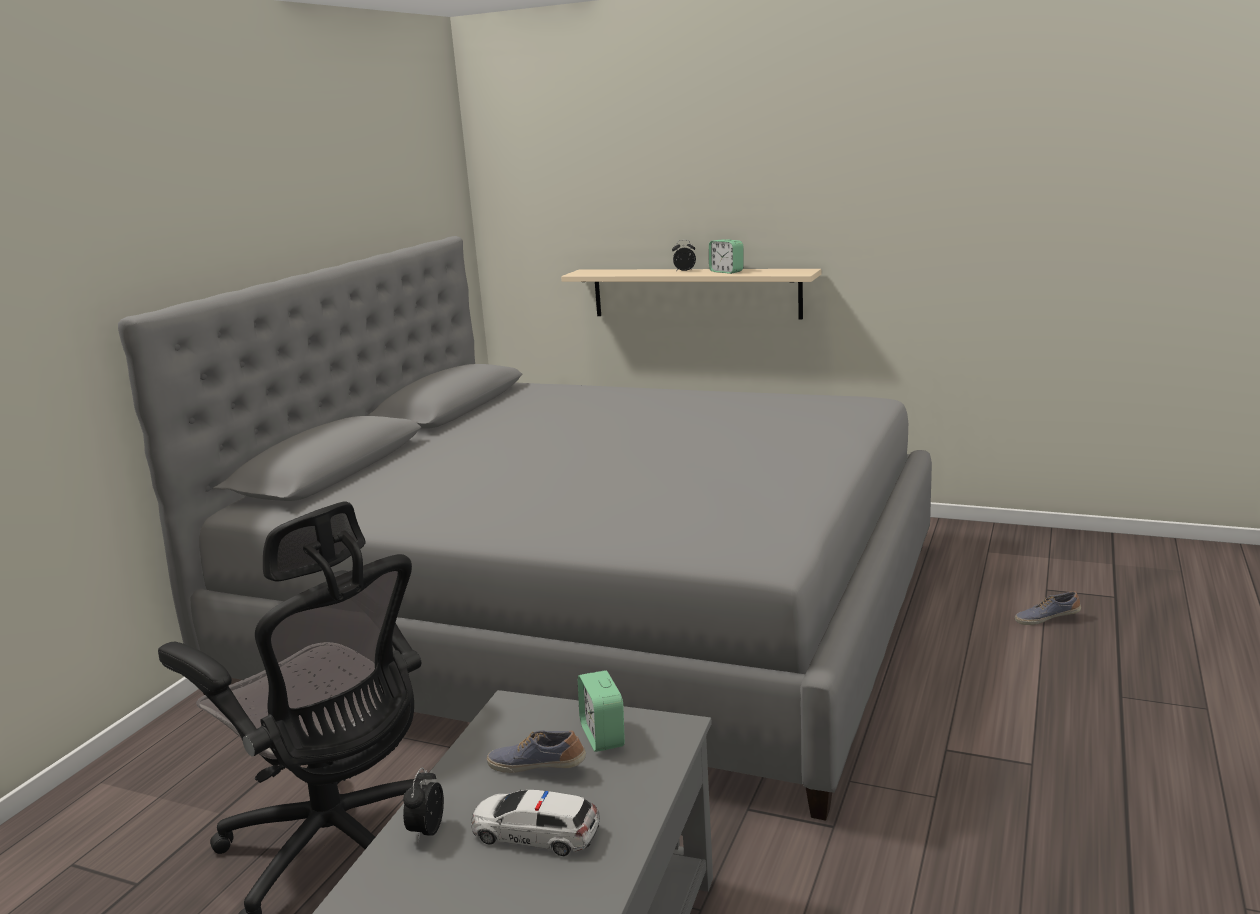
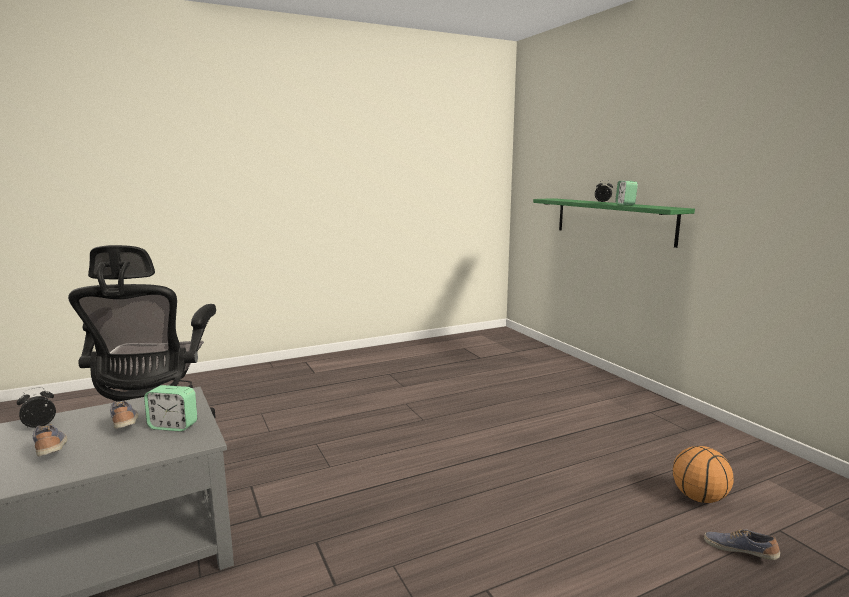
camera: 40 degrees right, 5 degrees down
(535, 832) = (52, 449): toy car -> shoe
(596, 614) = (434, 403): grey bed -> none
(603, 736) = (173, 426): alarm clock -> alarm clock turned 105 degrees counterclockwise
(695, 293) = (612, 220): beige shelf -> green shelf
(968, 591) = (699, 497): none -> basketball

